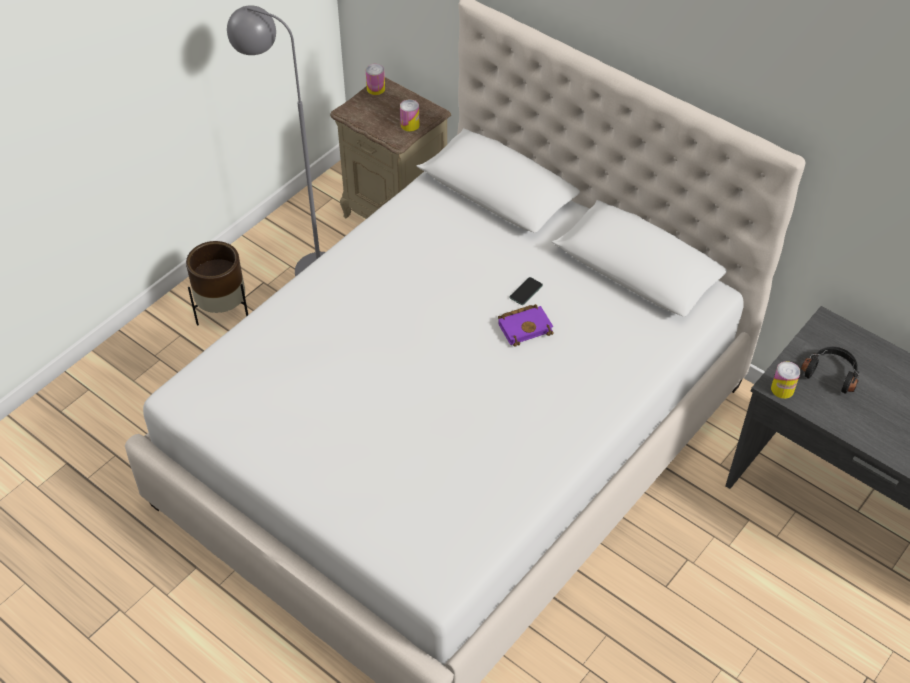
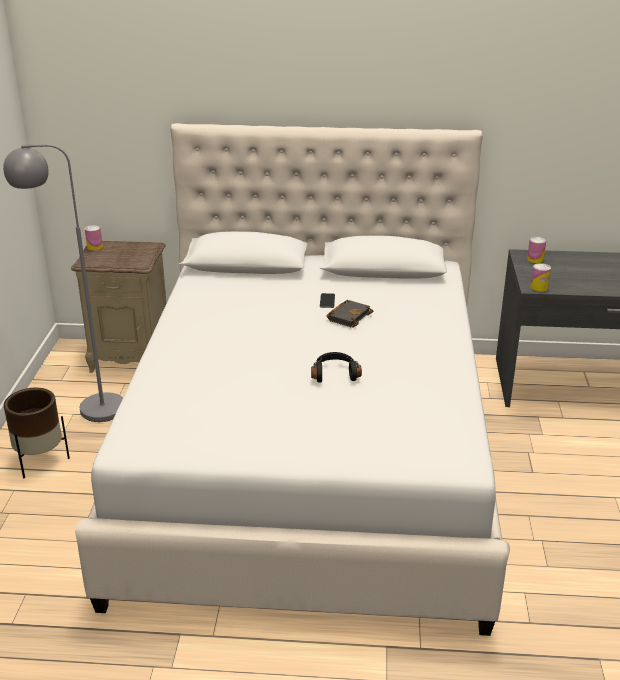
camera: 35 degrees left, 20 degrees down
(410, 125) = (142, 255): can -> can (535, 259)
(525, 326) = (349, 316): purple book -> black book
(831, 373) = (554, 272): black headphones -> black headphones (335, 374)

